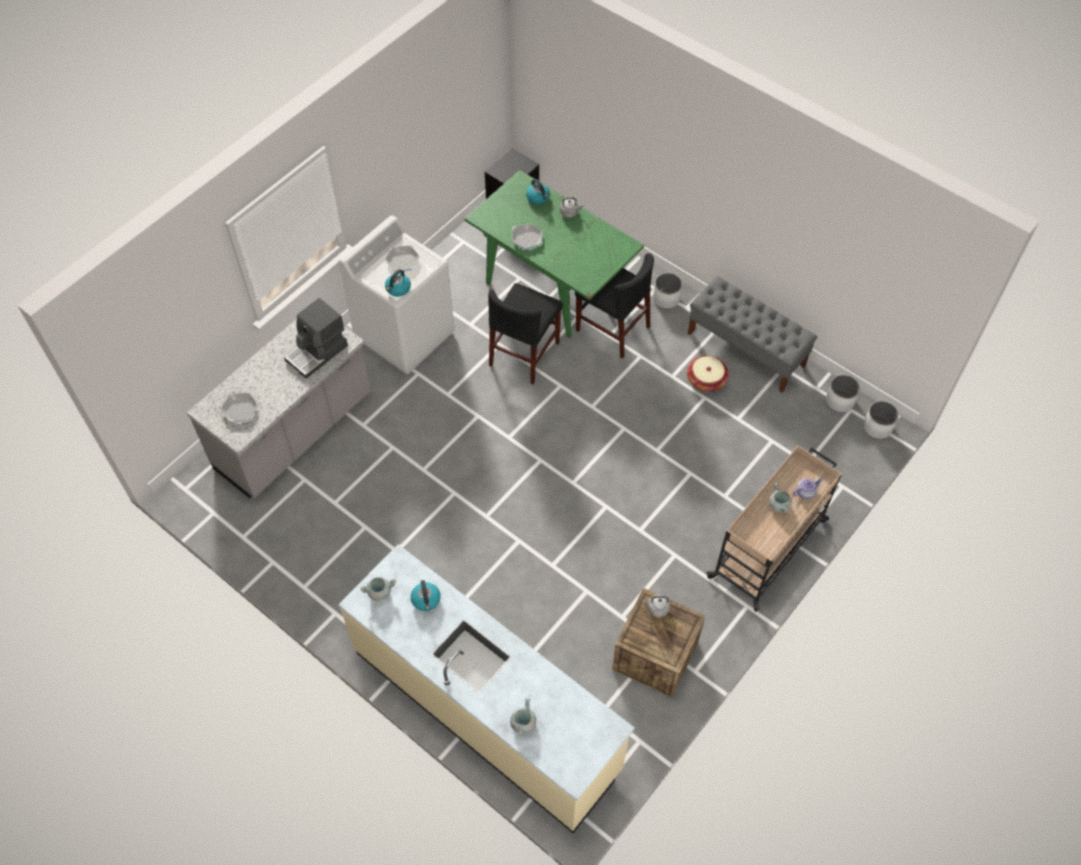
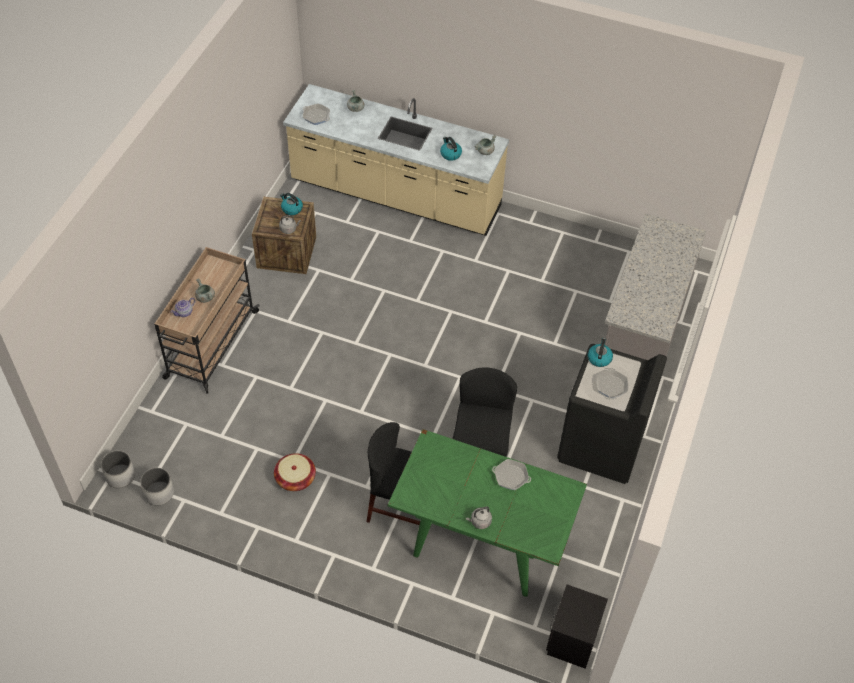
camera: 160 degrees right, 5 degrees down
(240, 410) = (666, 241): frying pan -> frying pan (316, 116)
(317, 353) = (636, 299): coffee machine -> none
(405, 334) = (601, 446): white washing machine -> black washing machine
(538, 197) = (521, 531): kettle -> kettle (291, 209)
(666, 299) = (358, 560): white planter -> none
(746, 349) = (261, 523): grey bench -> none

